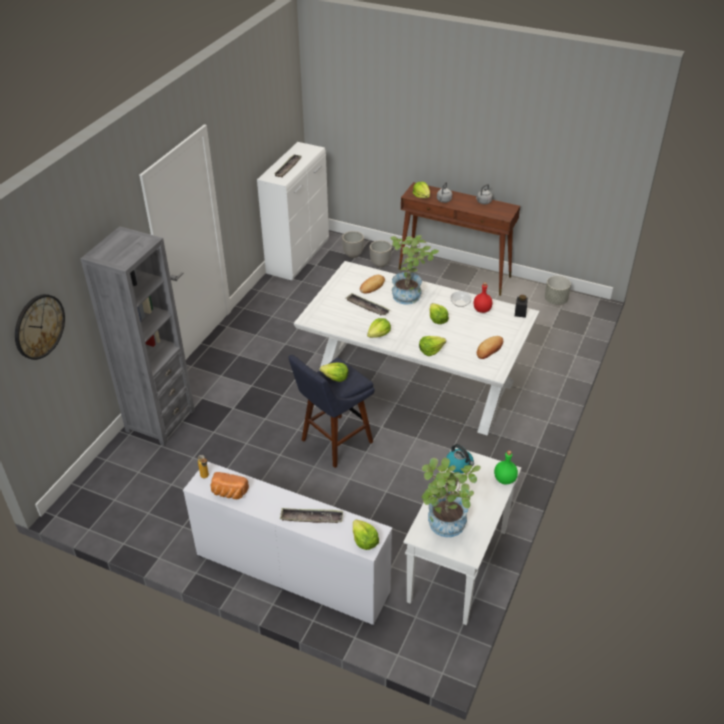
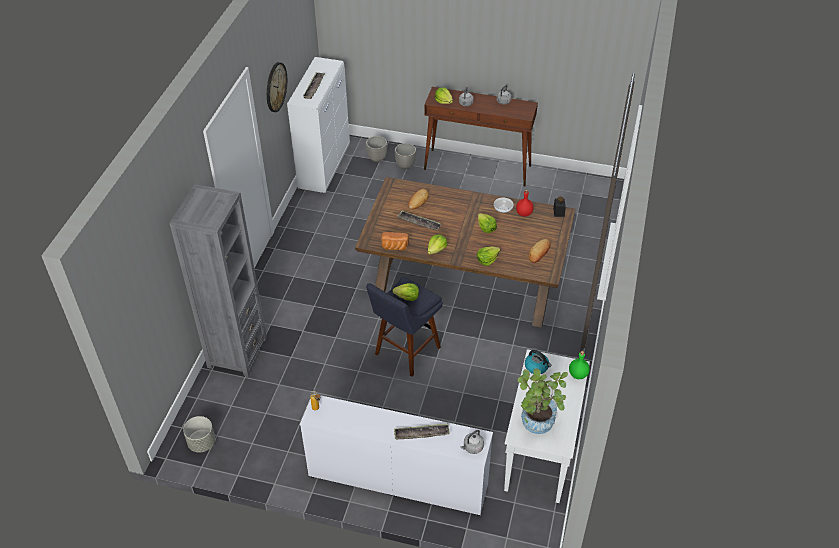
camera: 10 degrees left, 5 degrees up
(39, 326) = (142, 292): wall clock -> wall clock (275, 87)
(229, 493) = (342, 421): bread -> bread (394, 247)
(364, 541) = (472, 448): lettuce -> grey kettle
(410, 294) = (455, 205): potted plant -> none
(413, 381) = (464, 283): white dining table -> brown dining table
(556, 300) = (576, 185): grey planter -> grey planter (202, 443)

